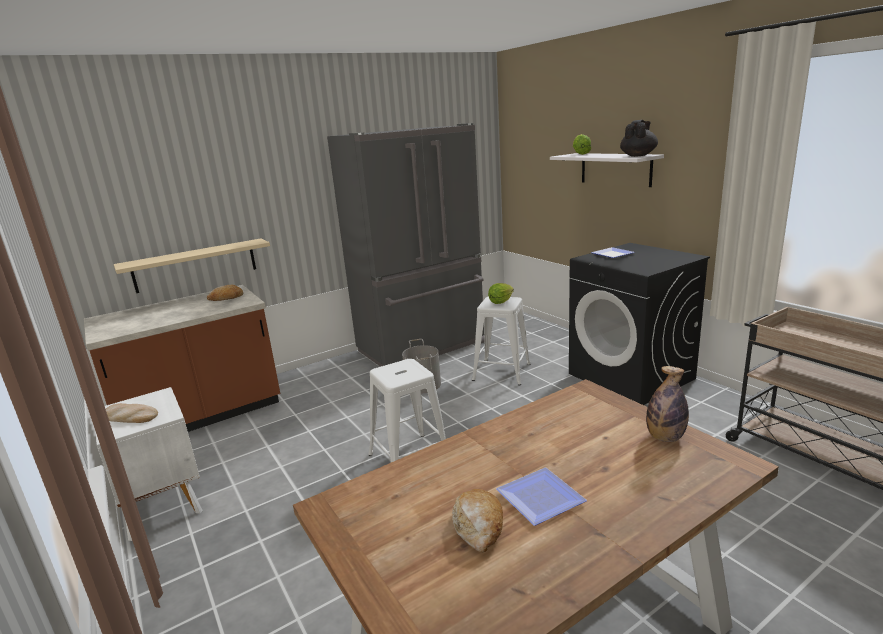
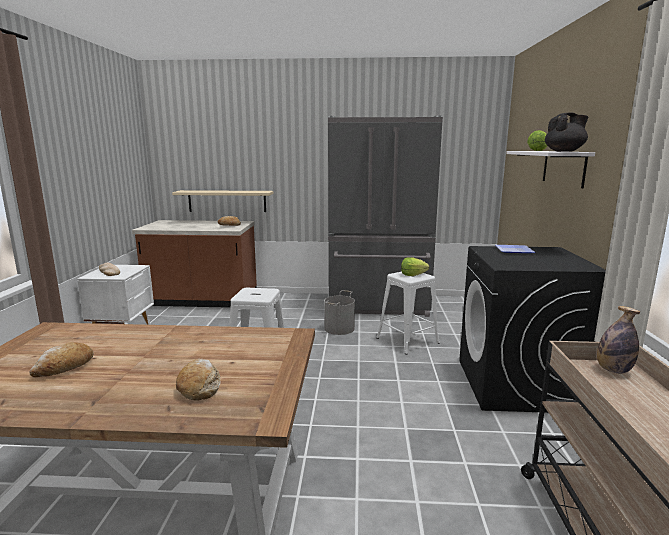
camera: 35 degrees right, 5 degrees down
(539, 500) = (115, 372): plate -> none
(638, 469) = (199, 386): none -> bread
(665, 437) = (264, 380): bottle -> bottle (613, 370)

